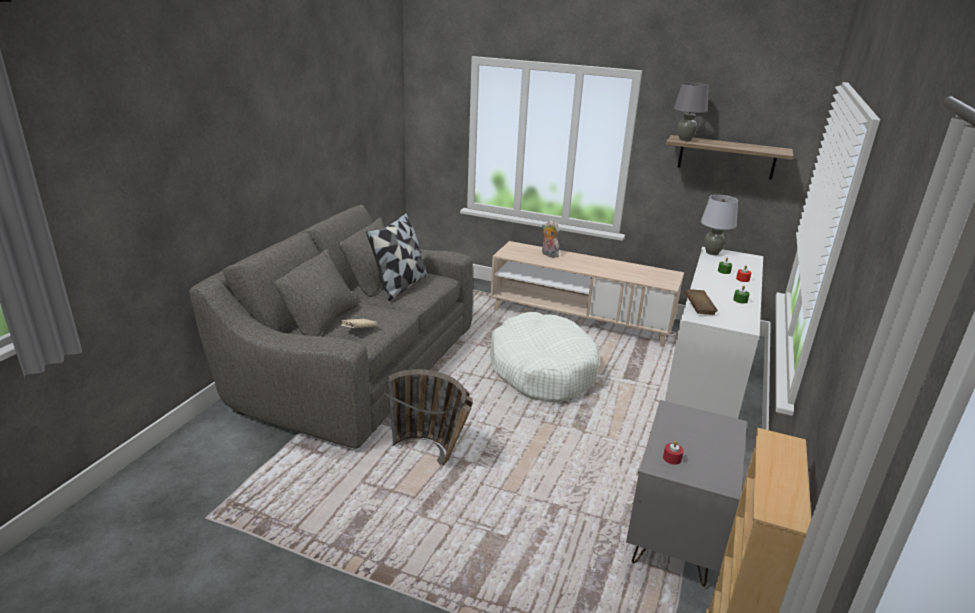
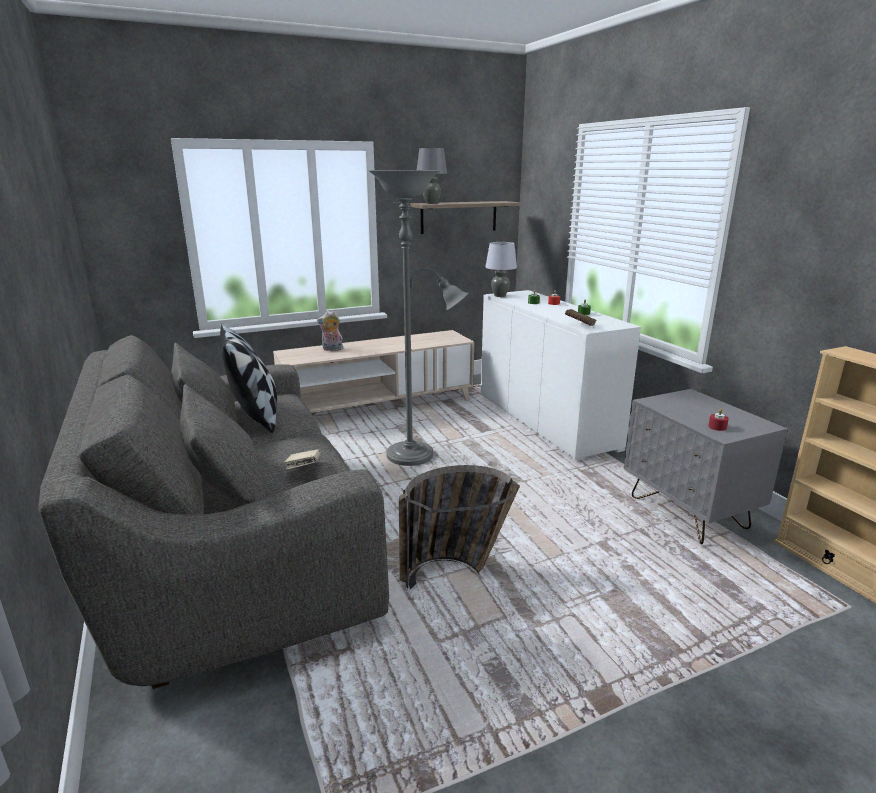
camera: 45 degrees left, 5 degrees down
(542, 370) = (416, 455): white dog bed -> grey floor lamp

